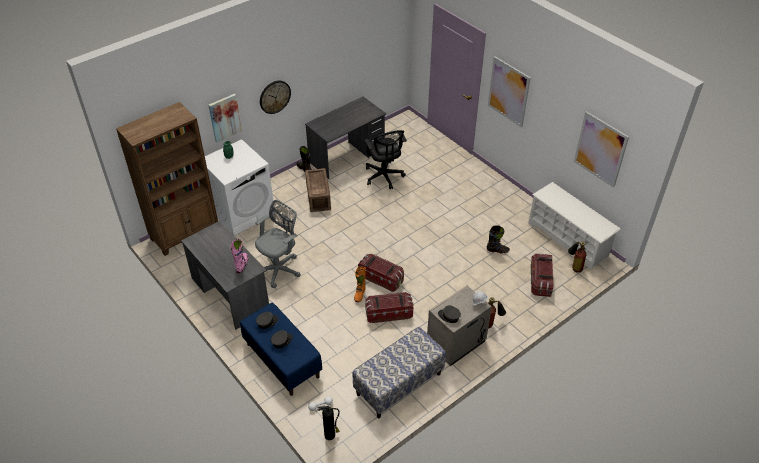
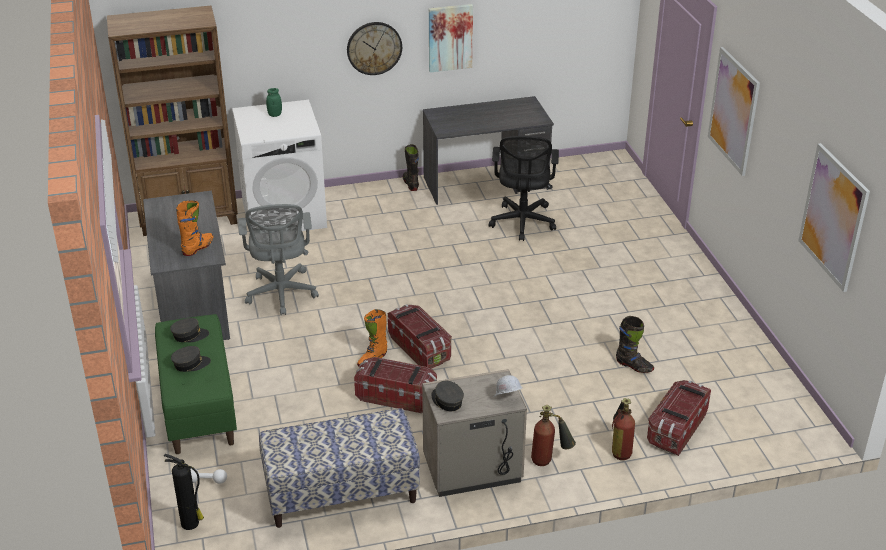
camera: 25 degrees right, 10 degrees down
(224, 117) = (284, 55): picture -> picture (450, 37)
(242, 264) = (198, 248): pink boot -> orange boot
(279, 269) = (281, 294): grey office chair -> grey office chair turned 105 degrees clockwise
(282, 360) = (198, 406): blue bench -> green bench
(319, 197) = (406, 223): crate -> none
(568, 239) = (770, 386): white shoe rack -> none
(574, 266) = (753, 426): fire extinguisher -> fire extinguisher (620, 448)

